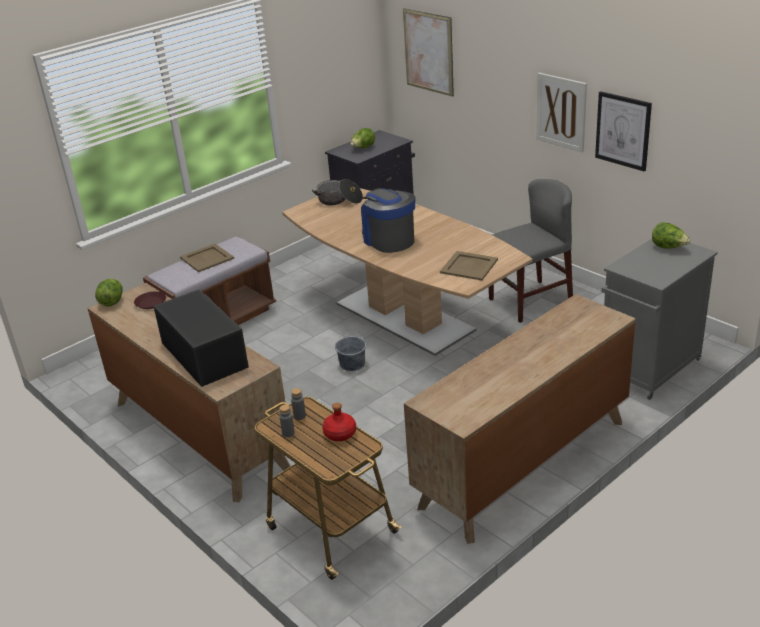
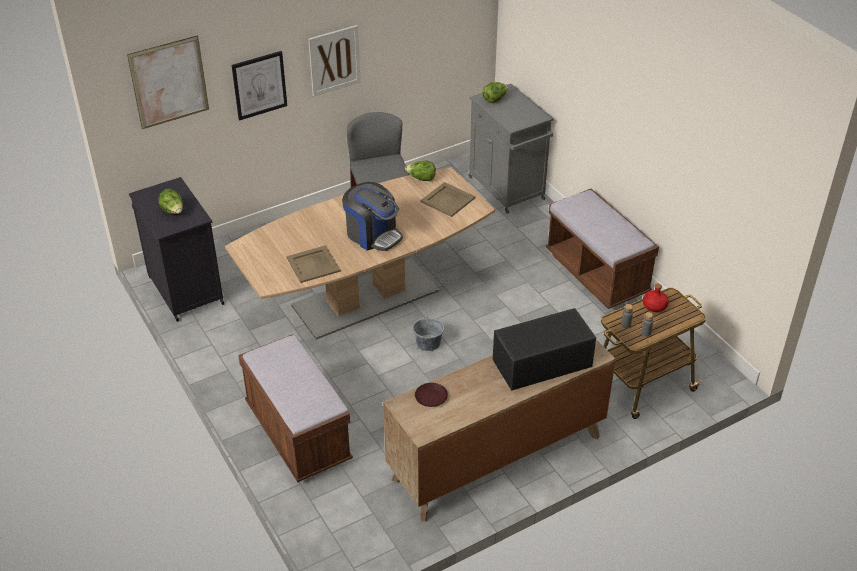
camera: 80 degrees left, 10 degrees up
(112, 301) = (413, 427): lettuce -> lettuce (421, 179)
(207, 258) = (288, 378): beige tray -> beige tray (313, 264)
(339, 200) = (263, 253): cooking pot -> none
(388, 240) = (373, 235): coffee machine -> coffee machine turned 120 degrees counterclockwise
(524, 464) = (596, 274): brown dresser -> brown bench
(623, 130) = (393, 45): picture -> picture (259, 85)

